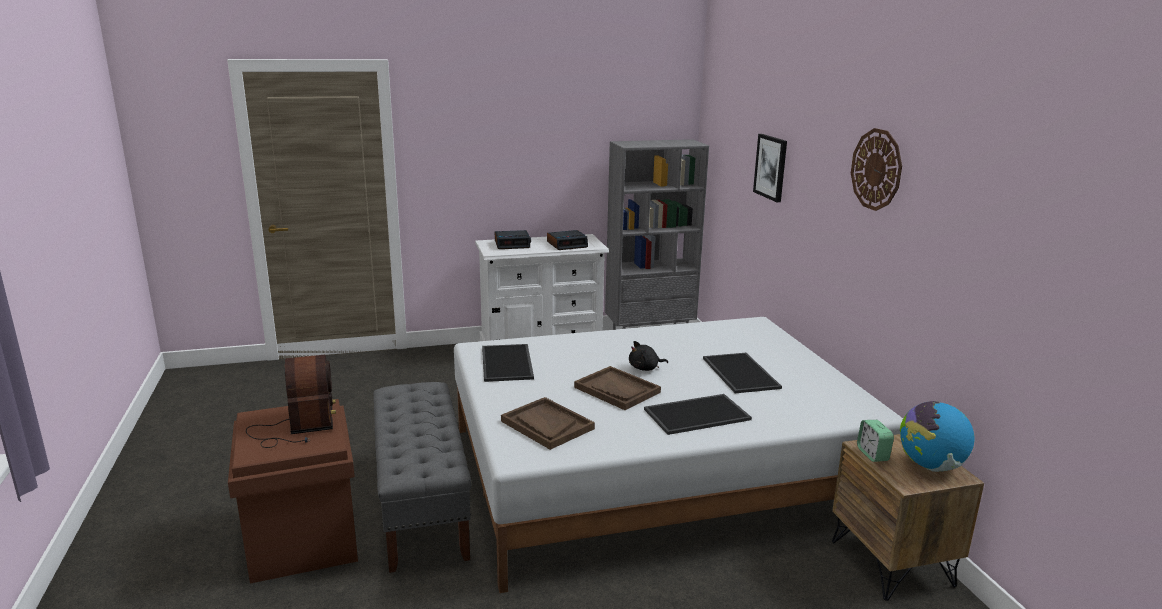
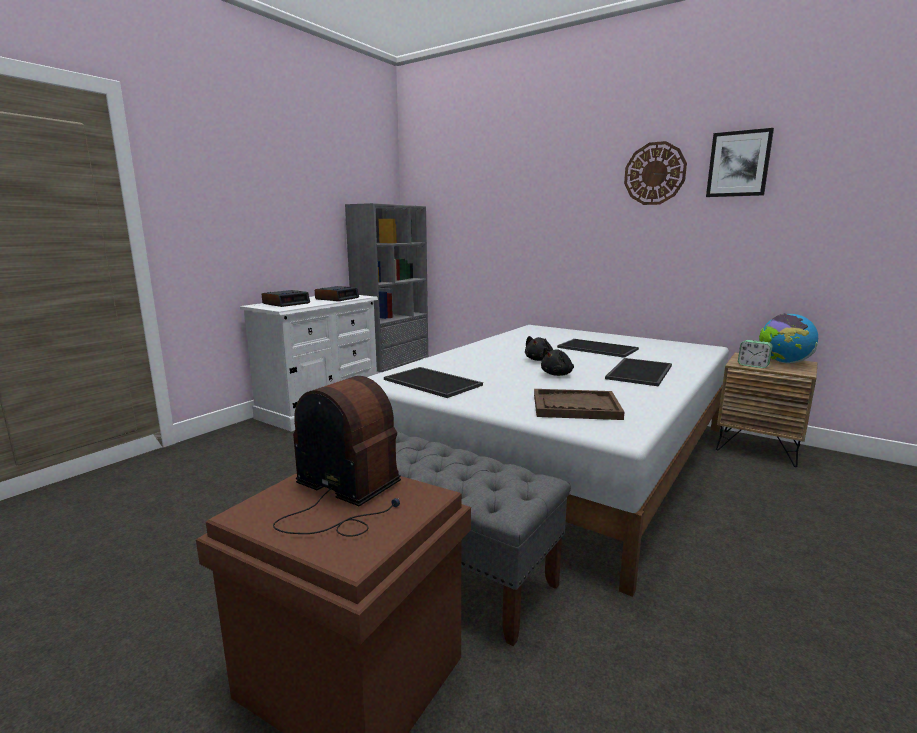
camera: 40 degrees left, 5 degrees down
(617, 390) = (557, 374): brown tray -> black plush toy
(771, 167) = (514, 205): picture -> picture (738, 164)

